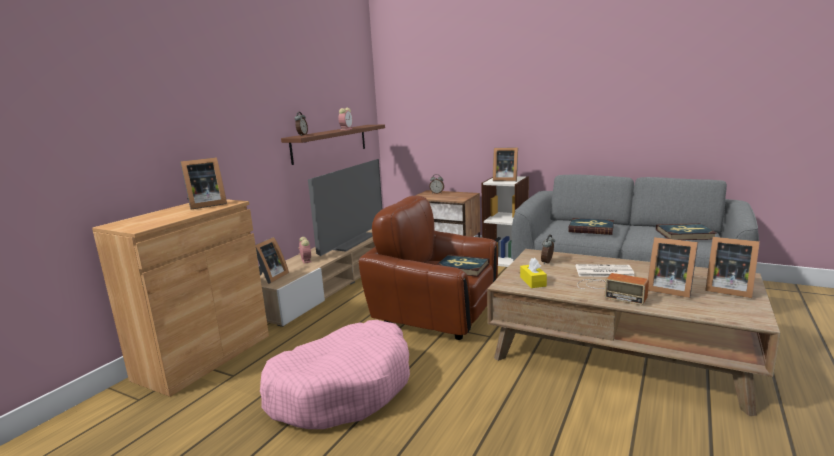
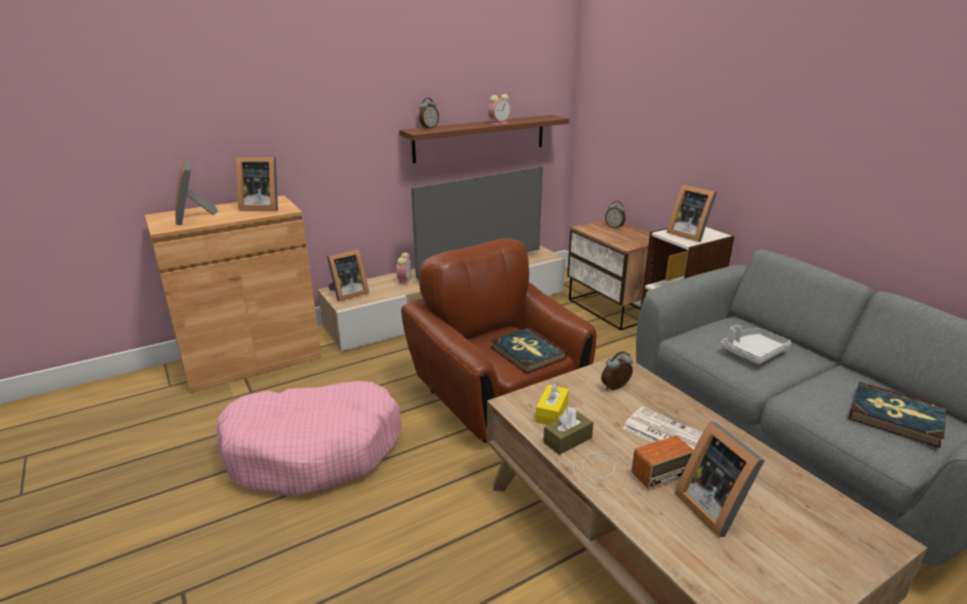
camera: 30 degrees right, 10 degrees up
(561, 289) = (567, 440): none -> brown tissue box
(591, 229) = (753, 352): book -> grey tray
(609, 291) = (625, 470): radio -> radio turned 90 degrees counterclockwise
(727, 289) = (809, 551): picture frame -> picture frame (194, 217)

